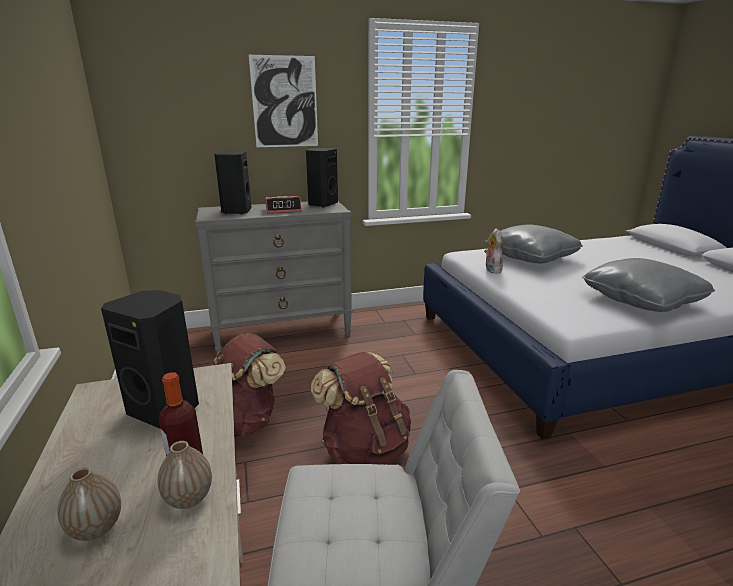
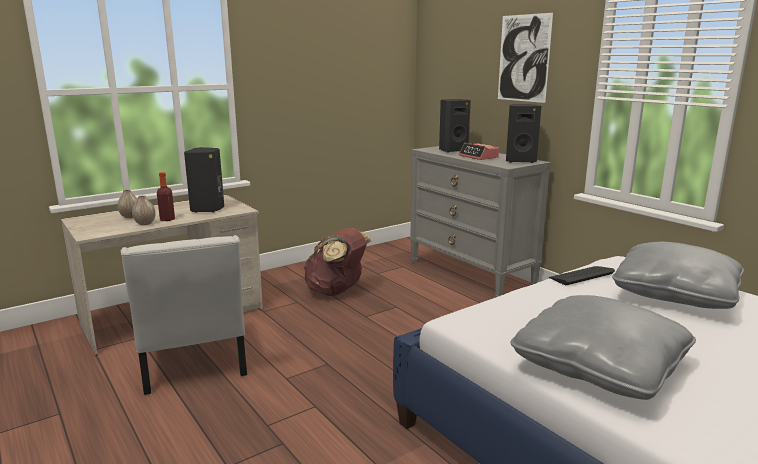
camera: 70 degrees right, 5 degrees down
(365, 448) = (333, 337): brown backpack -> none
(491, 269) = (581, 276): plush toy -> keyboard

